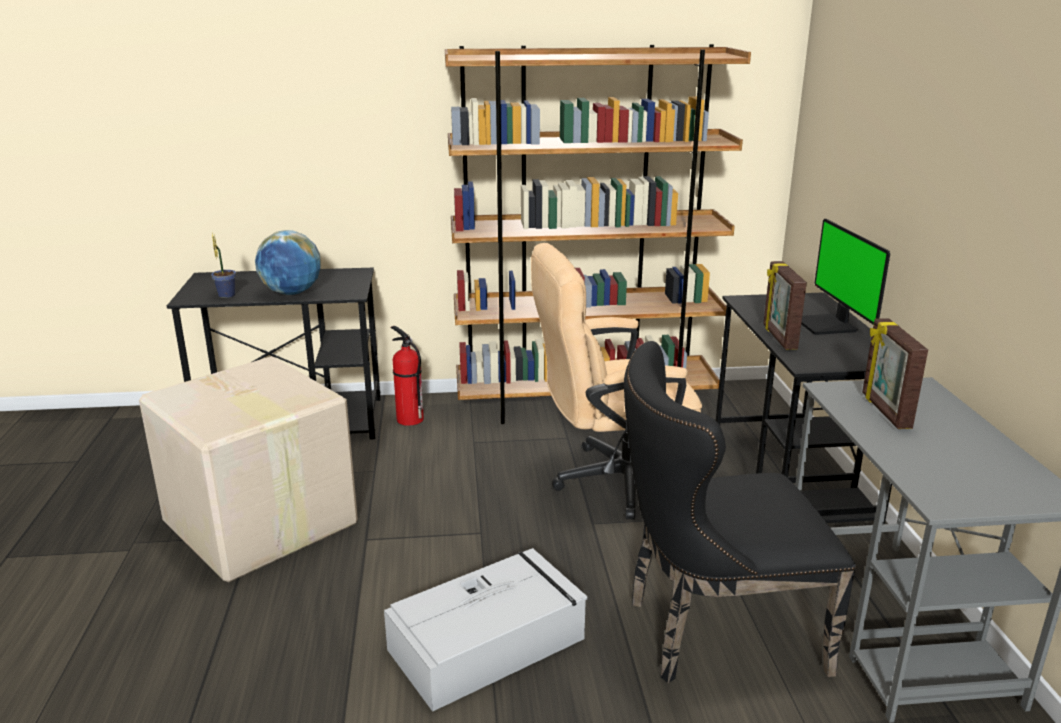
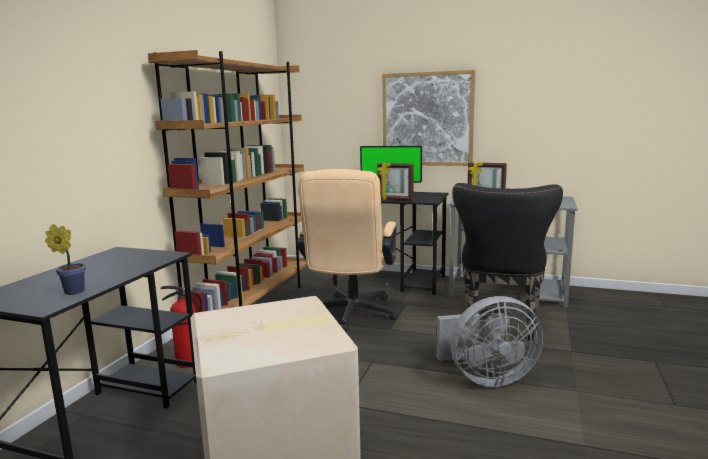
camera: 65 degrees left, 10 degrees down
(292, 293) = (125, 270): globe -> none
(489, 643) = (486, 378): grey storage box -> grey fan
(931, 197) = (427, 119): none -> picture

